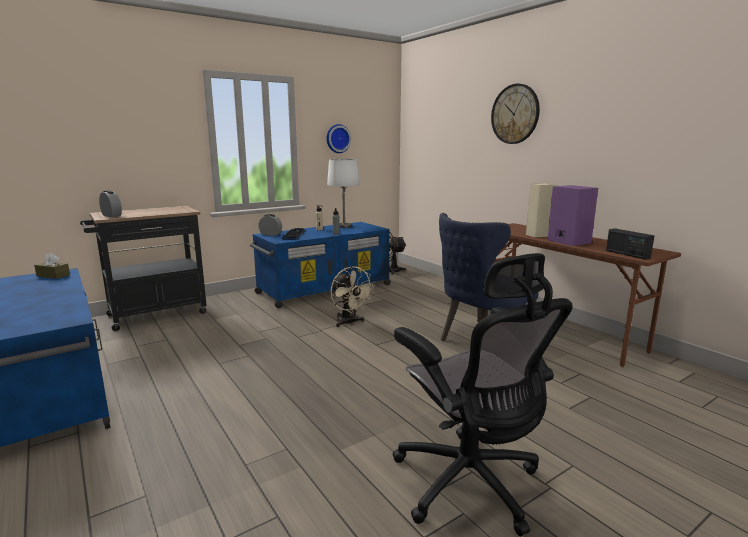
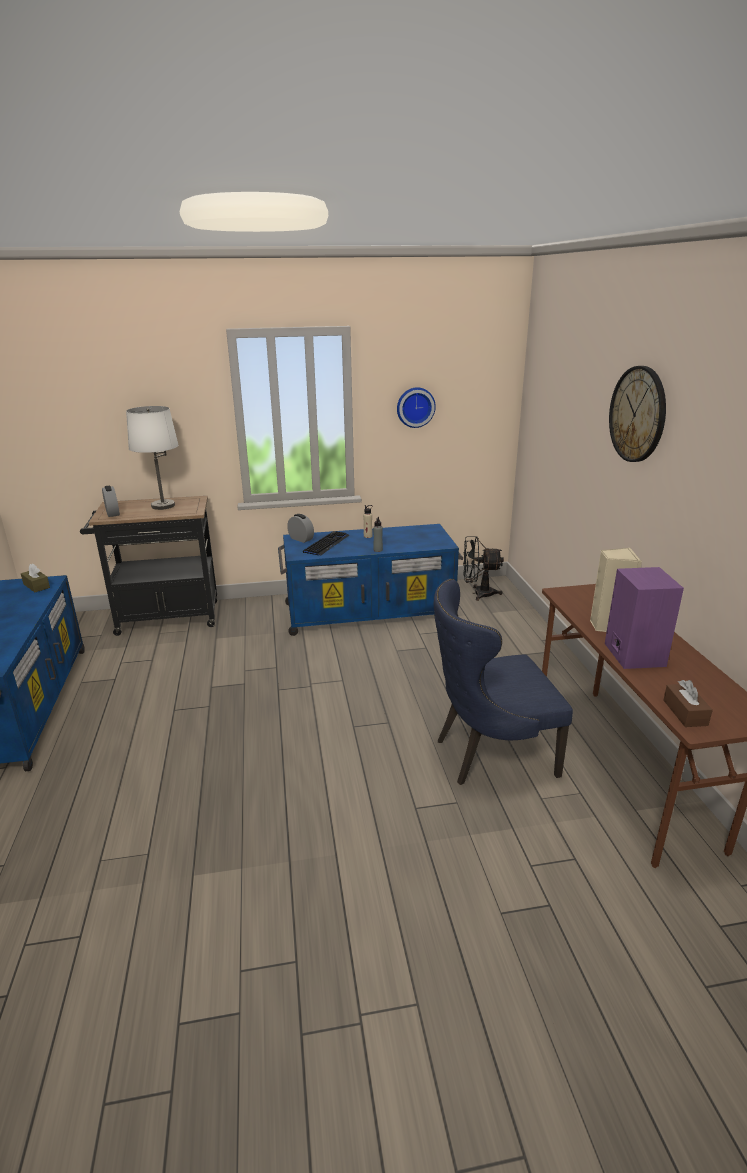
camera: 25 degrees right, 10 degrees up
(344, 226) = (406, 532): white table lamp -> white table lamp (163, 506)
(349, 323) = (351, 680): beige fan -> none
(468, 482) = (279, 974): office chair -> none
(627, 254) = (685, 712): radio -> brown tissue box

